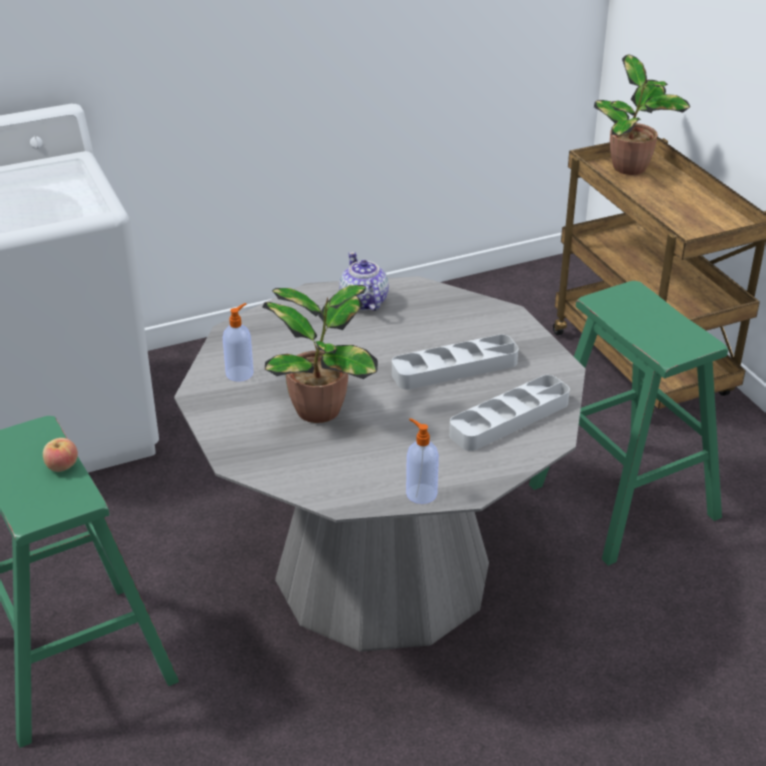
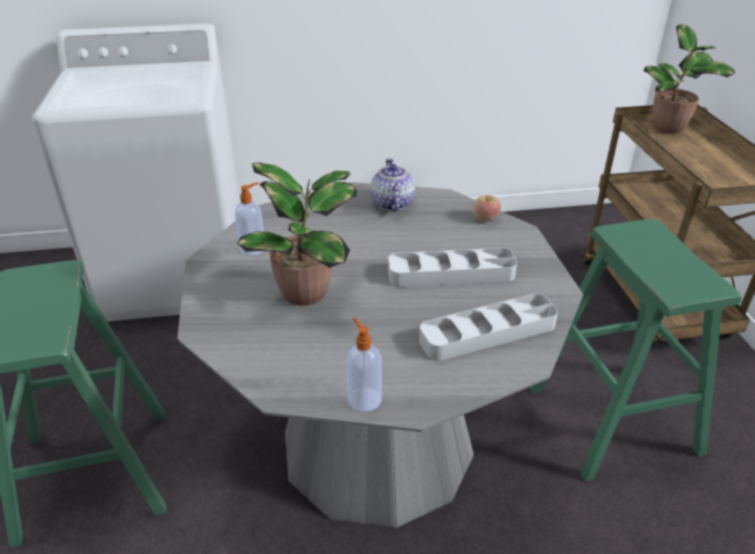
camera: 15 degrees right, 0 degrees up
(62, 466) = (54, 307): apple -> apple (485, 218)

